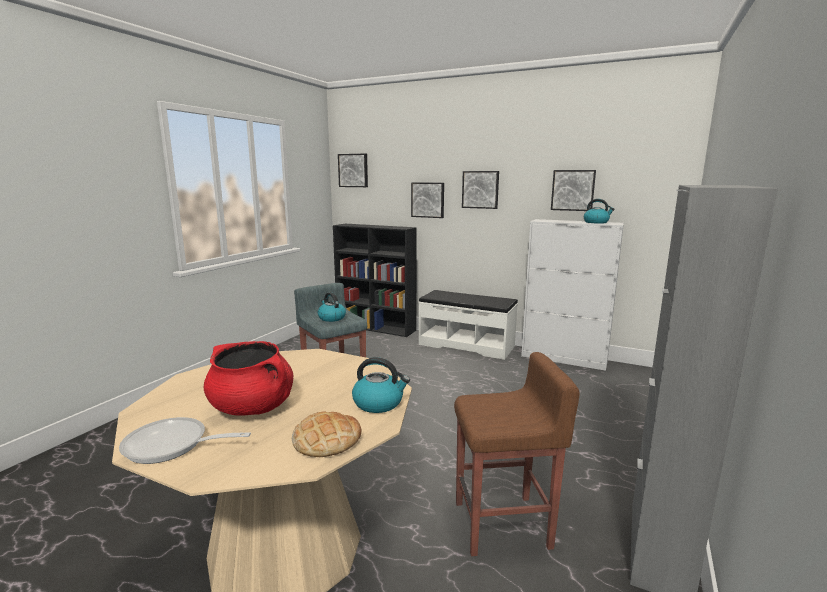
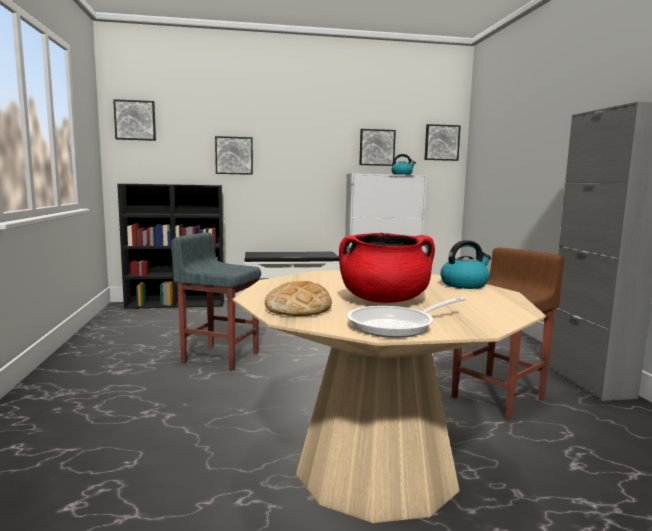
camera: 35 degrees left, 5 degrees down
(326, 440) = (493, 302): bread -> bread (298, 309)
(331, 318) = (223, 268): kettle -> none
(480, 189) = (292, 145): picture -> picture (441, 142)

